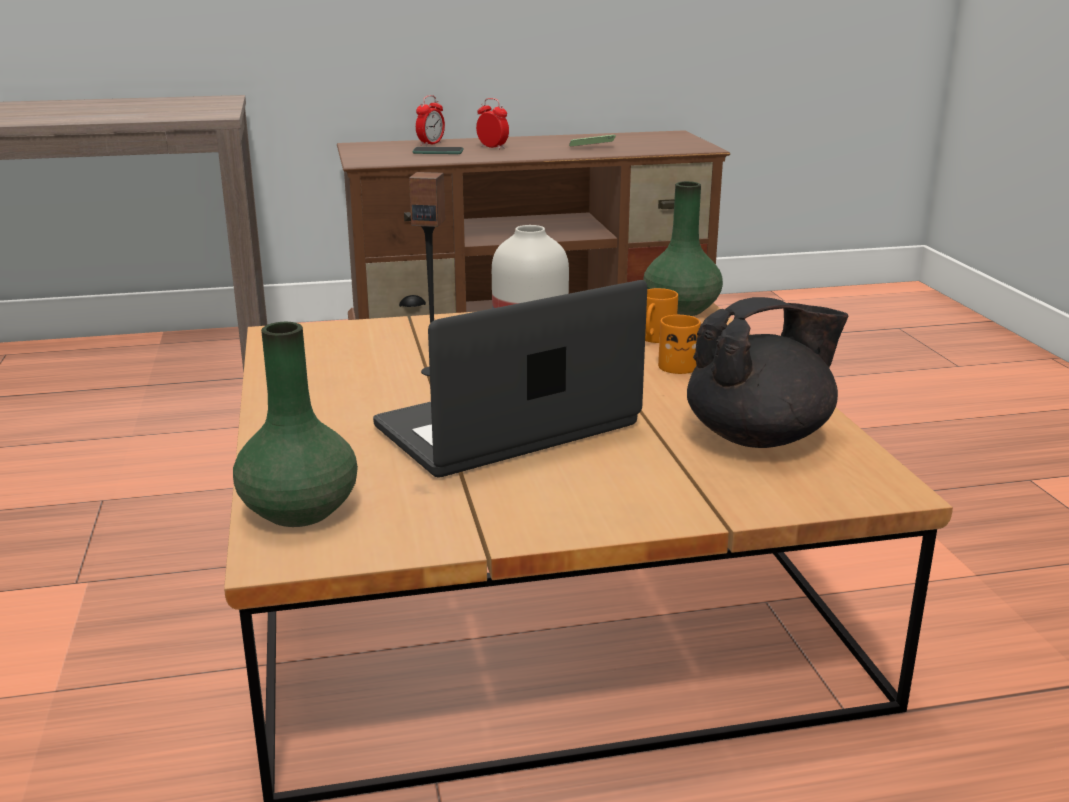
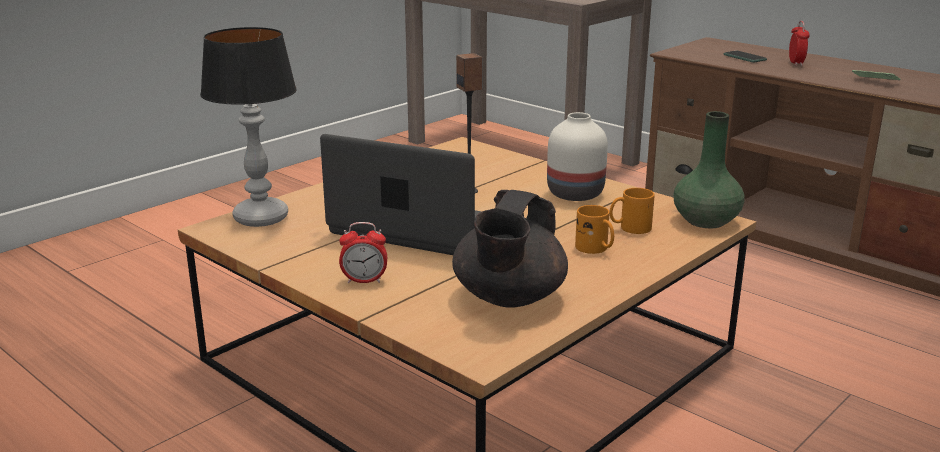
camera: 55 degrees right, 0 degrees up
(300, 510) = (262, 218): green vase -> table lamp
(430, 144) = (761, 51): alarm clock -> alarm clock (364, 281)
(760, 437) = (509, 298): black teapot -> black teapot turned 75 degrees clockwise

